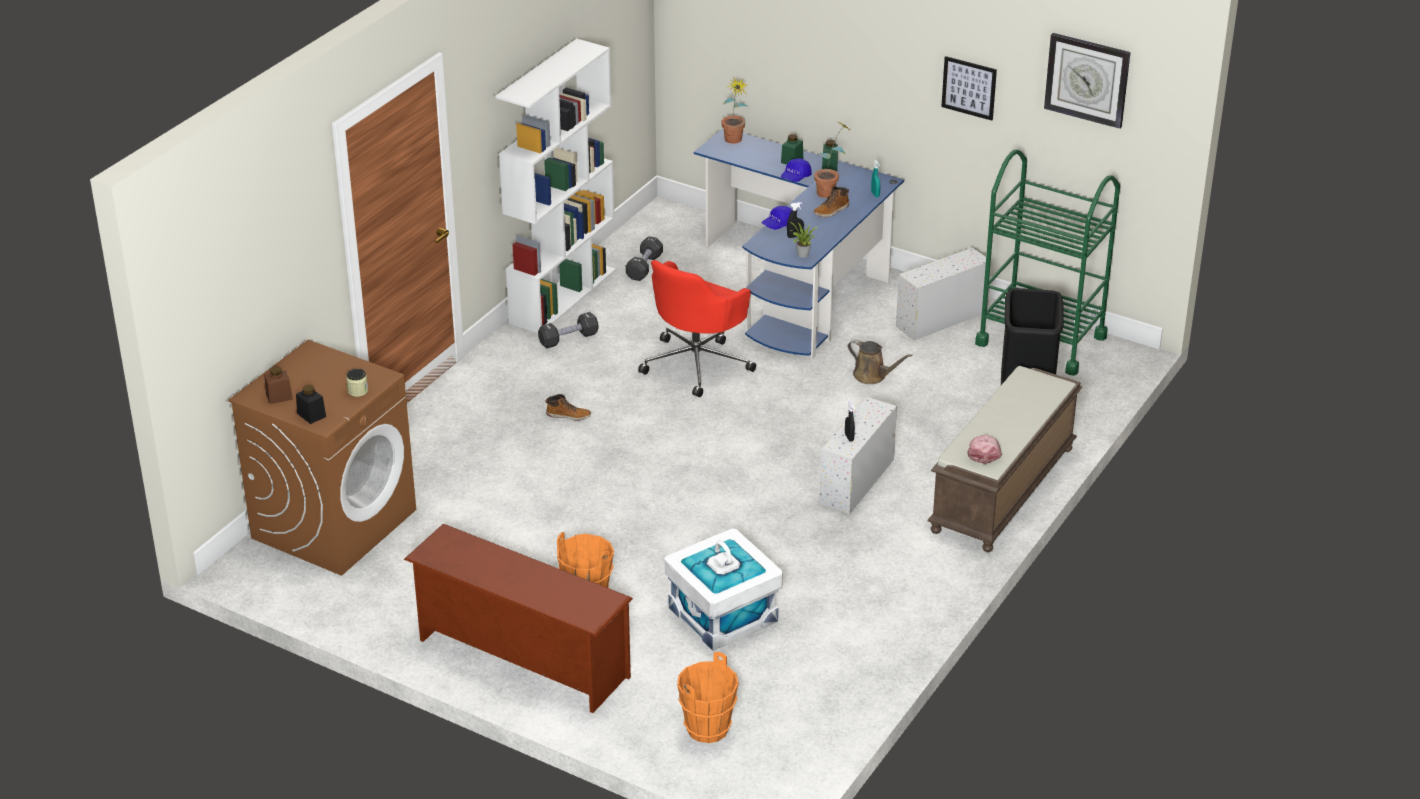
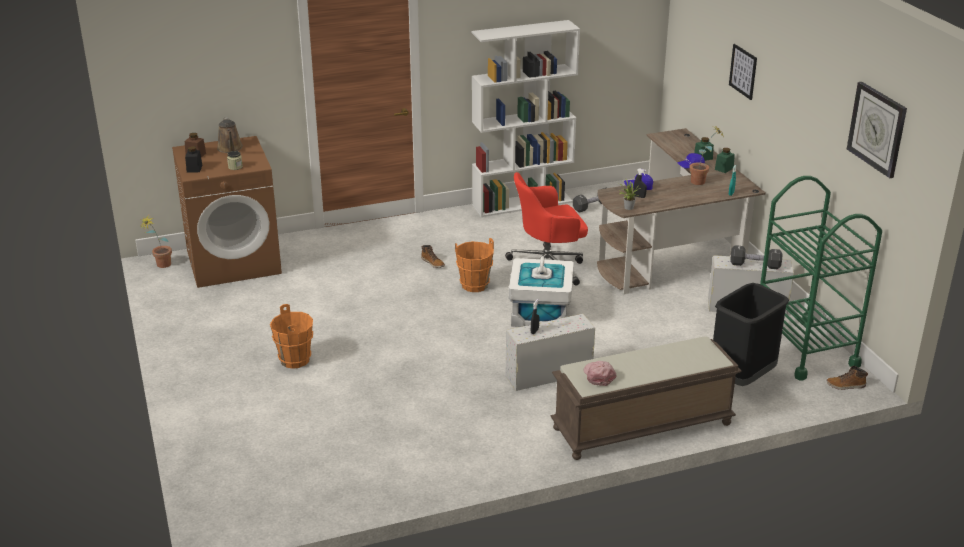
camera: 40 degrees right, 5 degrees down
(520, 659) = (212, 373): brown shoe rack -> none
(568, 339) = (492, 225): black dumbbell -> black dumbbell (755, 265)
(708, 729) = (245, 468): orange bucket -> orange bucket (474, 285)
(723, 614) = (354, 408): white storage box -> white storage box (541, 313)
(734, 142) = (680, 137): potted plant -> potted plant (160, 266)
(800, 286) = (676, 252): blue desk -> brown desk
(831, 211) = (686, 192): boot -> boot (846, 385)
(872, 376) = (650, 319): brown watering can -> brown watering can (230, 148)
(969, 88) = (809, 122): picture -> picture (743, 71)
(984, 451) = (599, 375): pink cap -> pink cap turned 60 degrees counterclockwise

